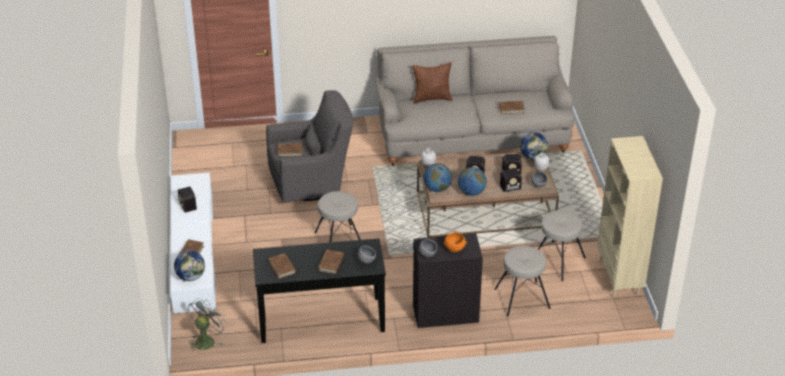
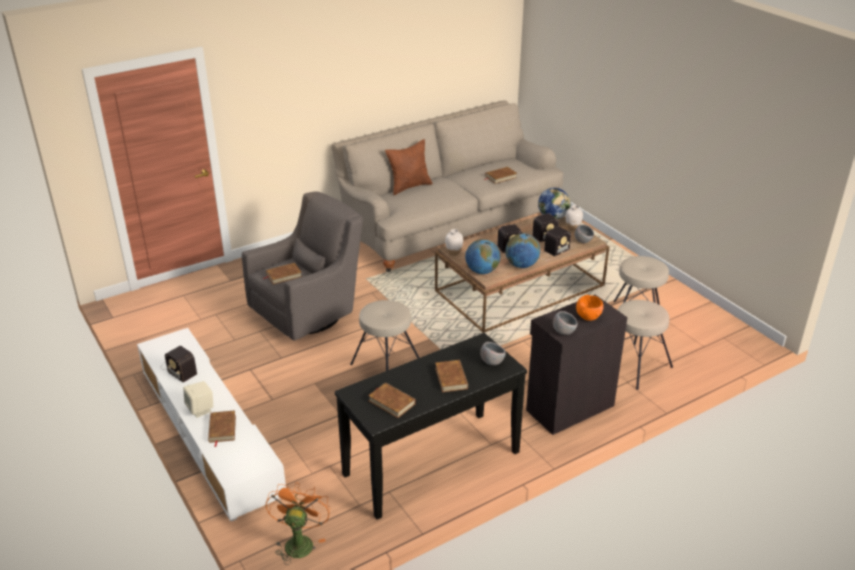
camera: 25 degrees left, 5 degrees down
(185, 235) = (201, 409): none -> beige speaker
(191, 277) = (242, 460): globe -> none
(206, 340) = (299, 541): grey fan -> orange fan
(619, 278) = (710, 317): beige bookcase -> none

